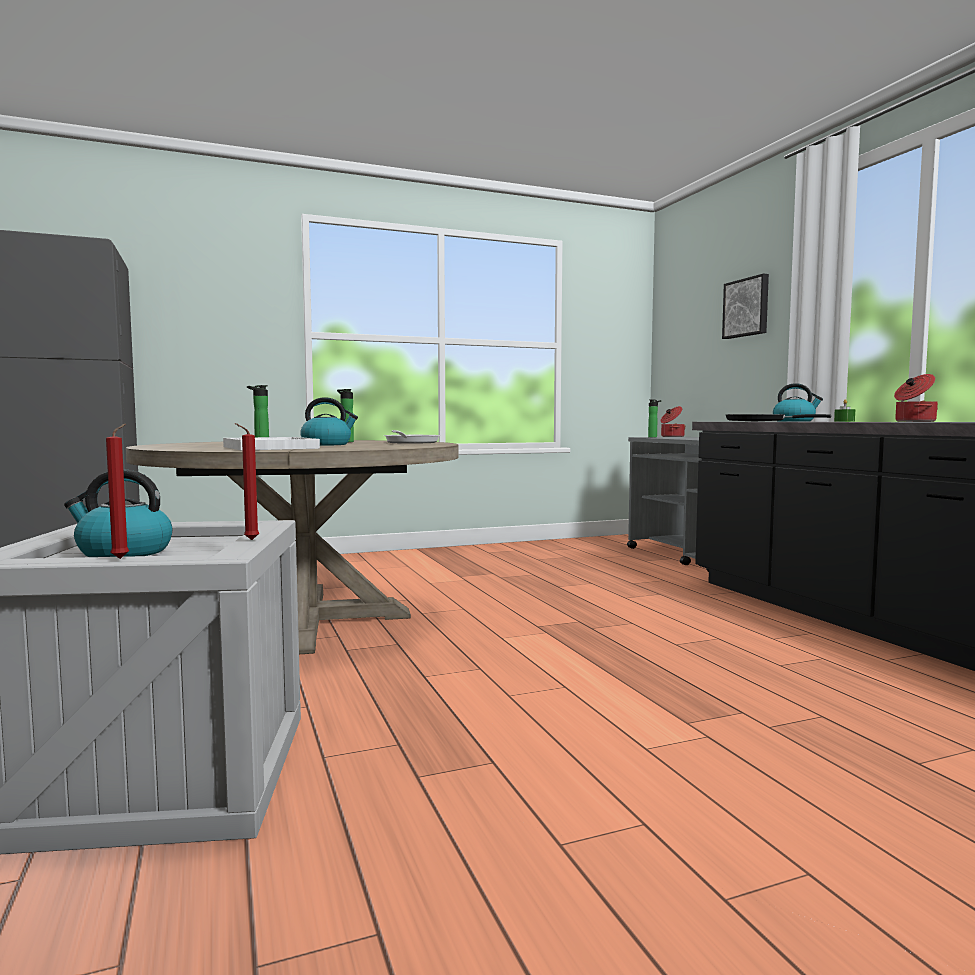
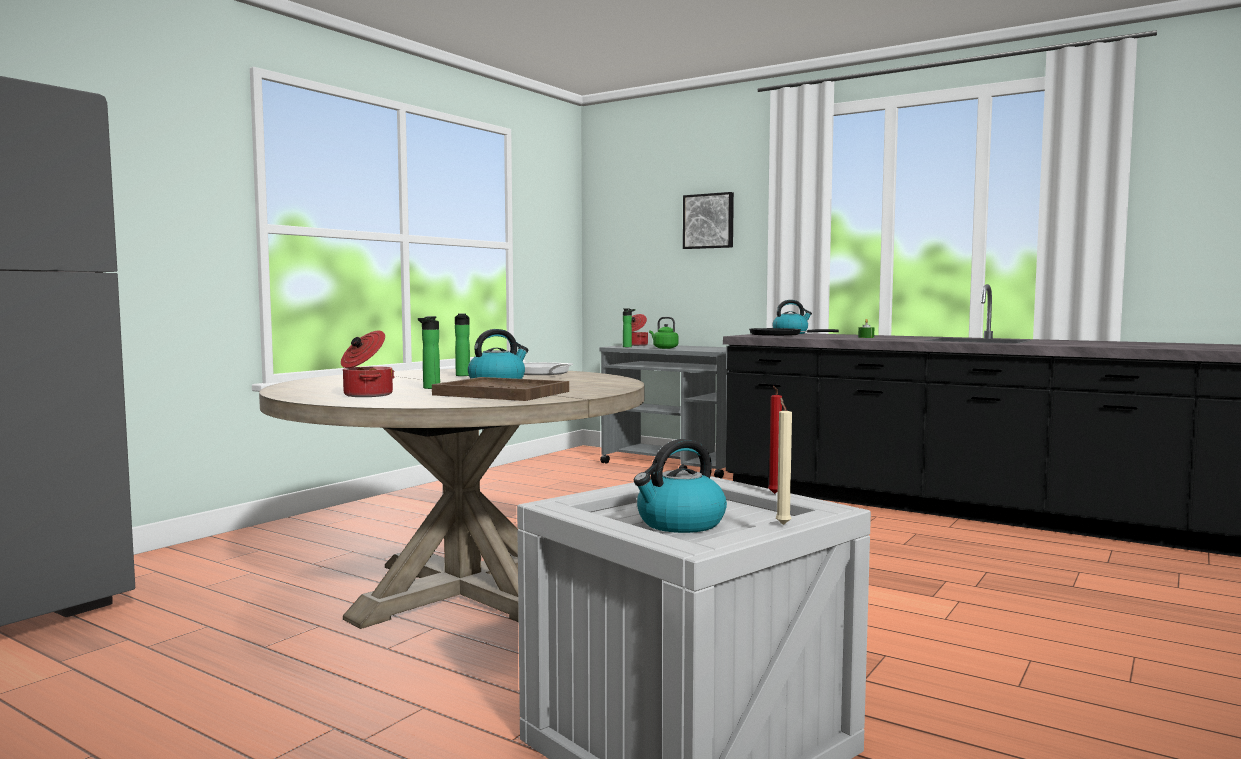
camera: 35 degrees left, 0 degrees up
(122, 558) = (782, 524): red candle -> beige candle
(270, 447) = (502, 393): white tray -> brown tray
(680, 438) = (664, 348): none -> green kettle
(914, 421) = (908, 336): cooking pot -> cooking pot (366, 395)

